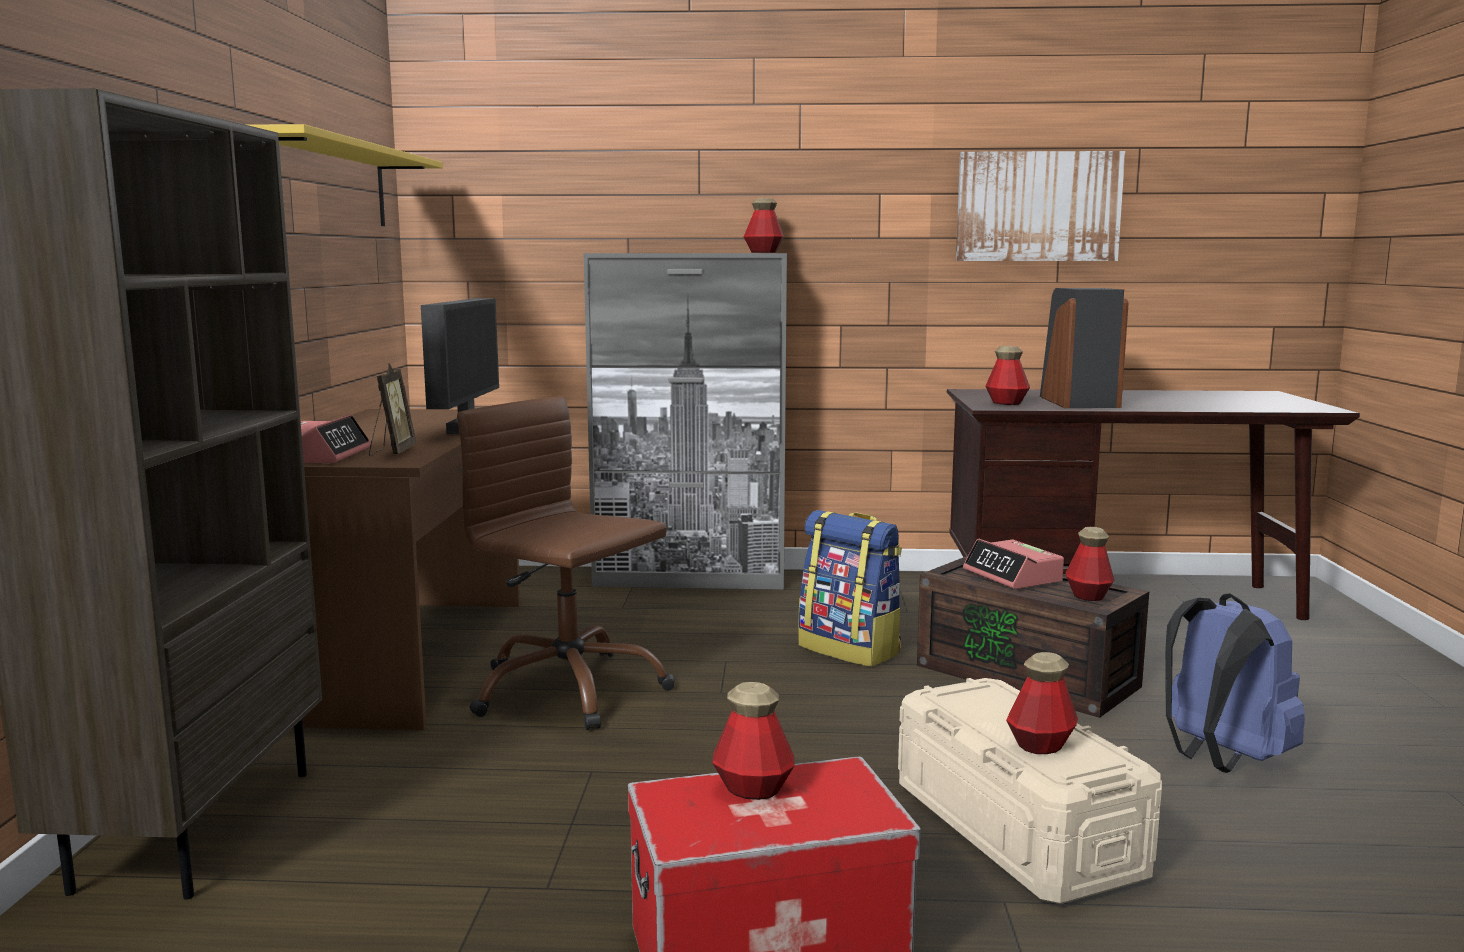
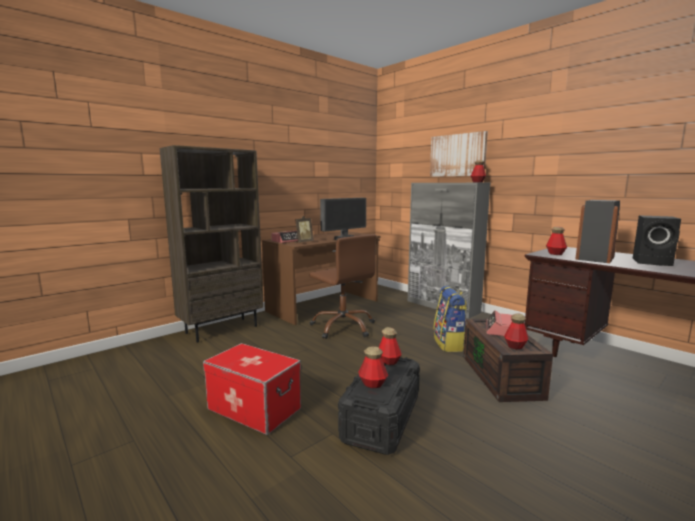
camera: 45 degrees right, 0 degrees up
(323, 184) = (330, 162): yellow shelf -> none
(568, 690) = (343, 327): brown office chair -> brown office chair turned 150 degrees clockwise
(753, 789) = (258, 355): bottle -> bottle (389, 361)
(1016, 829) = (382, 418): beige storage box -> black storage box
(1038, 207) = (615, 158): picture -> picture (457, 155)
(1153, 399) = (653, 262): none -> black speaker
(1220, 758) = (521, 439): blue backpack -> none

